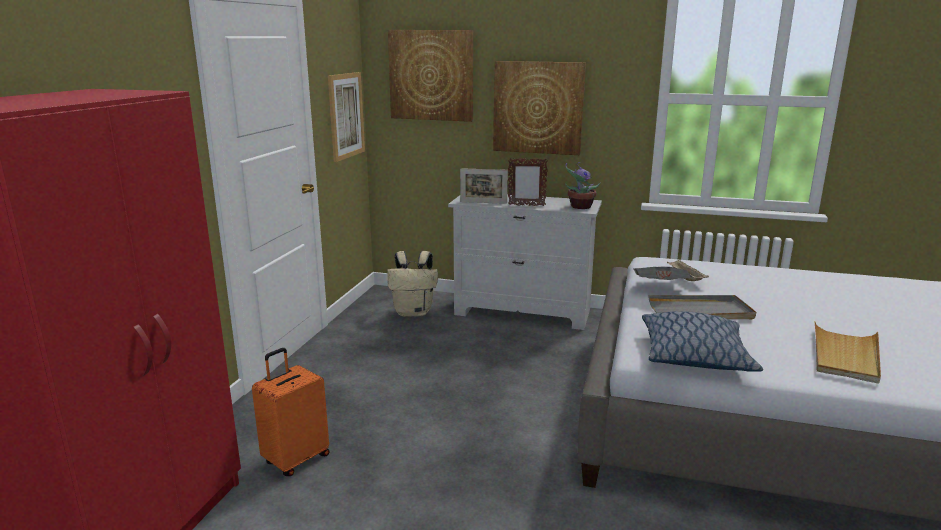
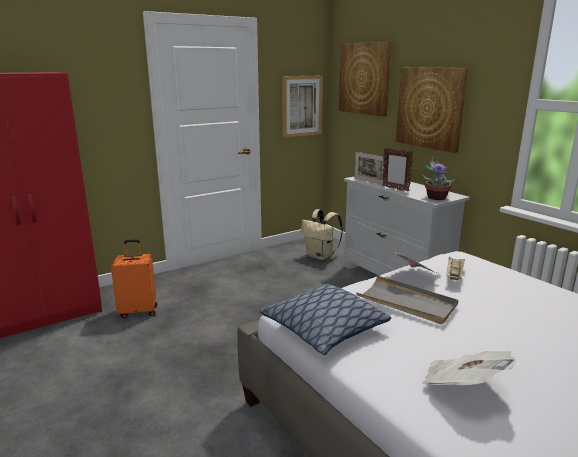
camera: 40 degrees right, 0 degrees up
(845, 355) = (462, 386): beige tray -> newspaper

